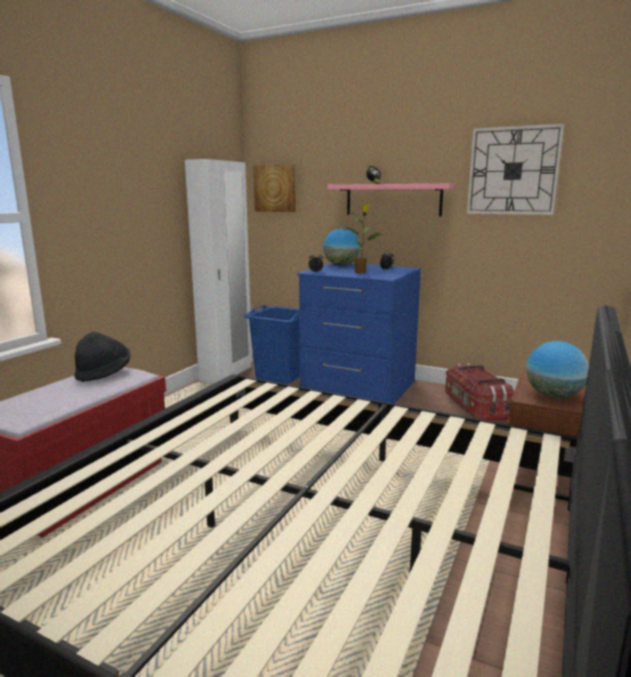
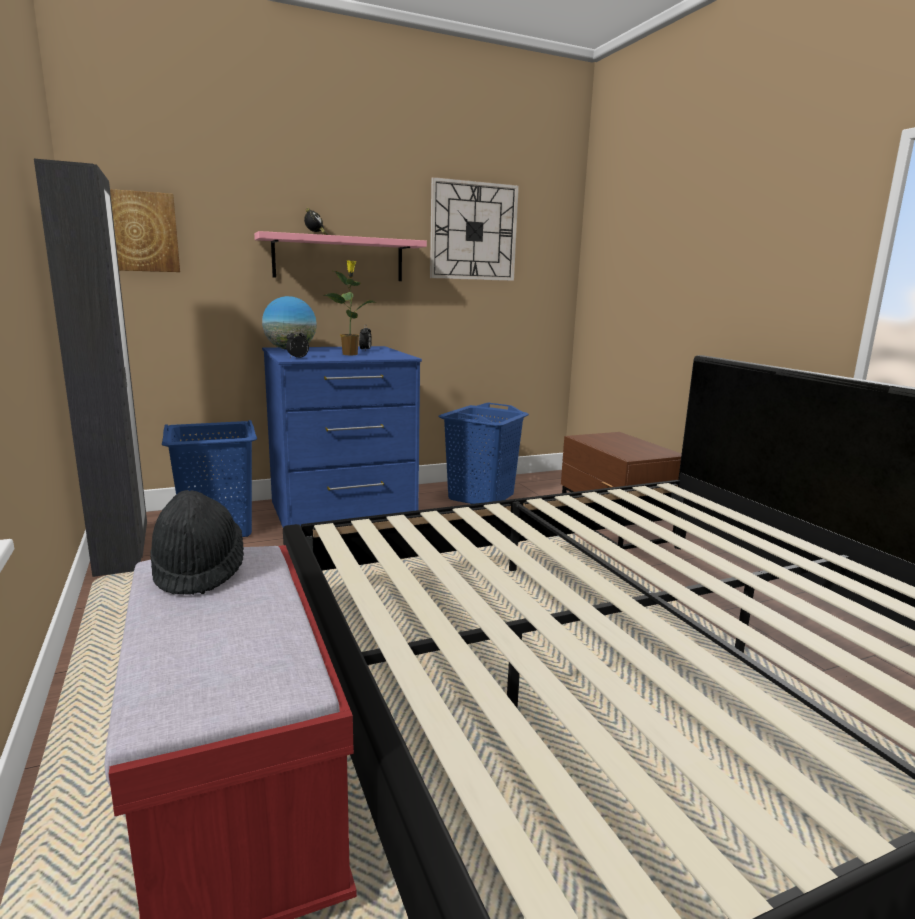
camera: 50 degrees left, 0 degrees up
(226, 374) = (123, 552): white wardrobe -> black wardrobe
(475, 408) = (481, 497): storage box -> blue laundry basket
(553, 396) = (637, 450): globe -> none

